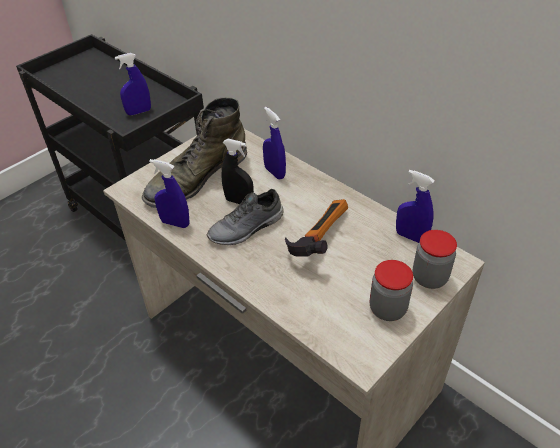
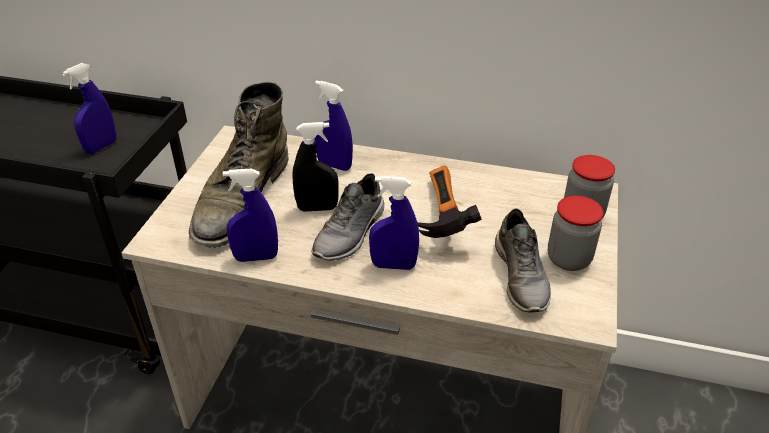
camera: 30 degrees left, 5 degrees down
(340, 307) = (522, 276): none -> grey shoe
(410, 237) = (532, 183): blue spray bottle -> blue spray bottle (393, 265)

